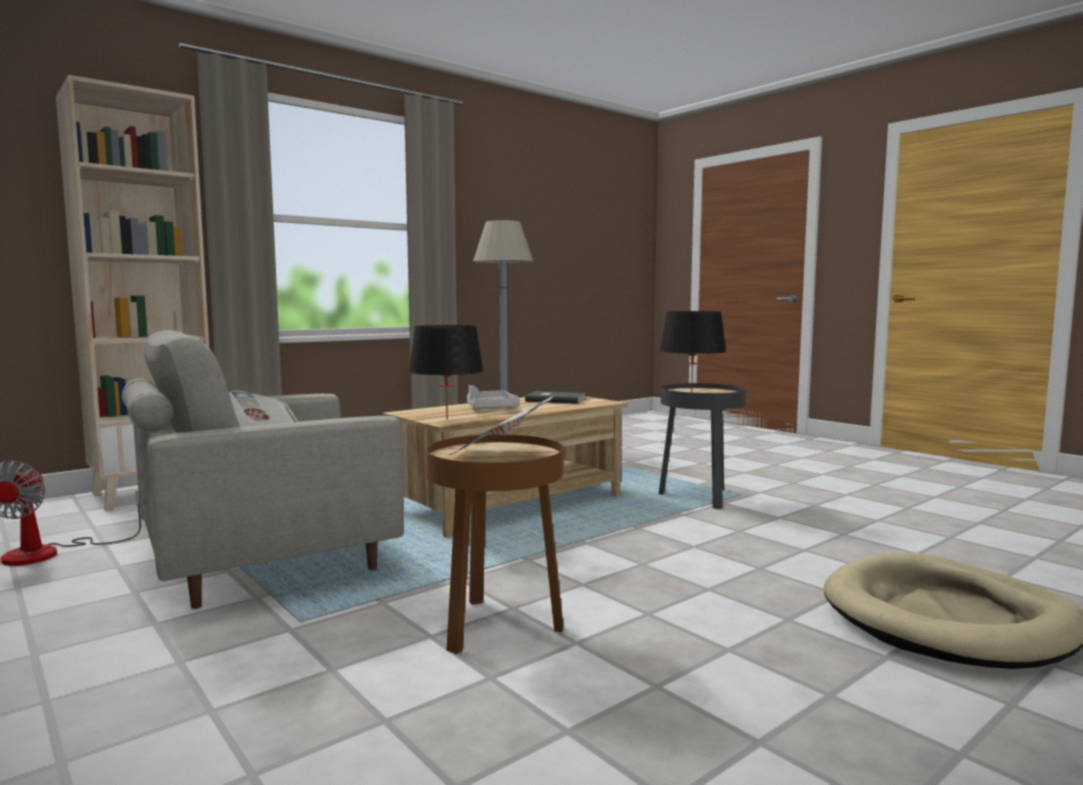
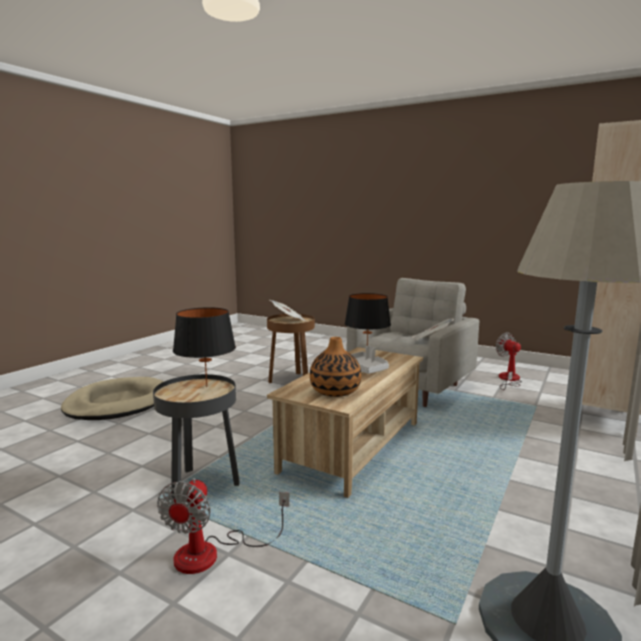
camera: 160 degrees right, 5 degrees up
(555, 399) = (335, 391): grey book -> vase
(680, 471) = (212, 553): none -> fan

